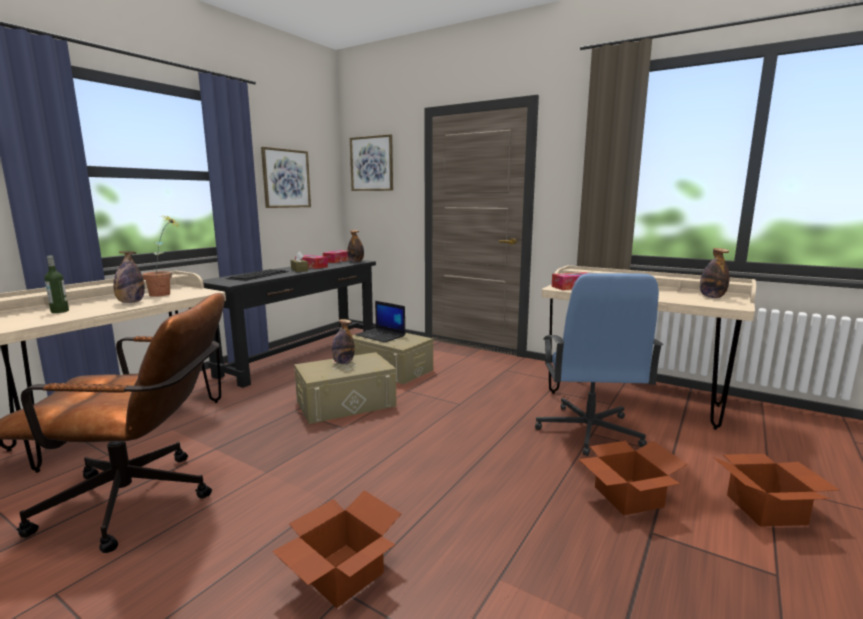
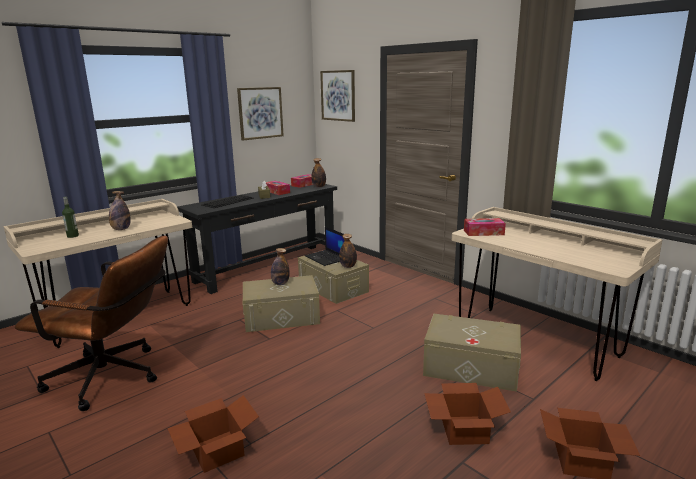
camera: 15 degrees right, 5 degrees up
(166, 294) = (148, 221): potted plant -> none
(588, 431) = (471, 367): blue office chair -> beige storage box
(712, 297) = (607, 255): bottle -> bottle (348, 266)

